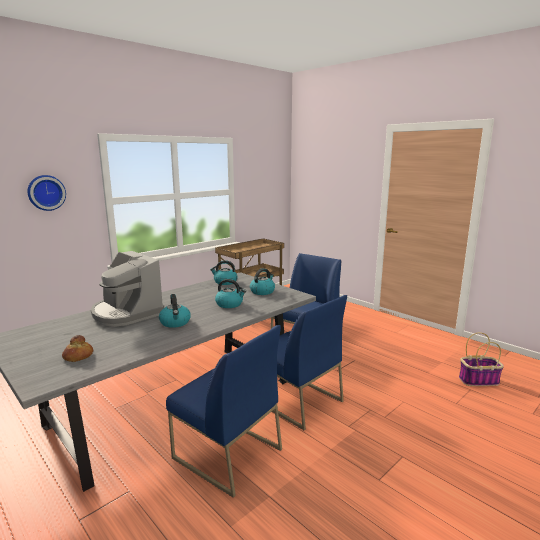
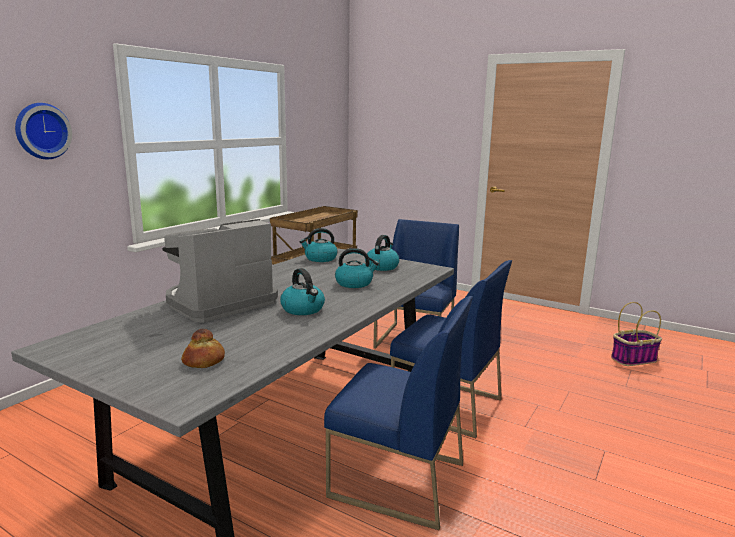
camera: 15 degrees left, 0 degrees up
(126, 313) = (218, 303): coffee machine -> coffee machine turned 105 degrees clockwise

